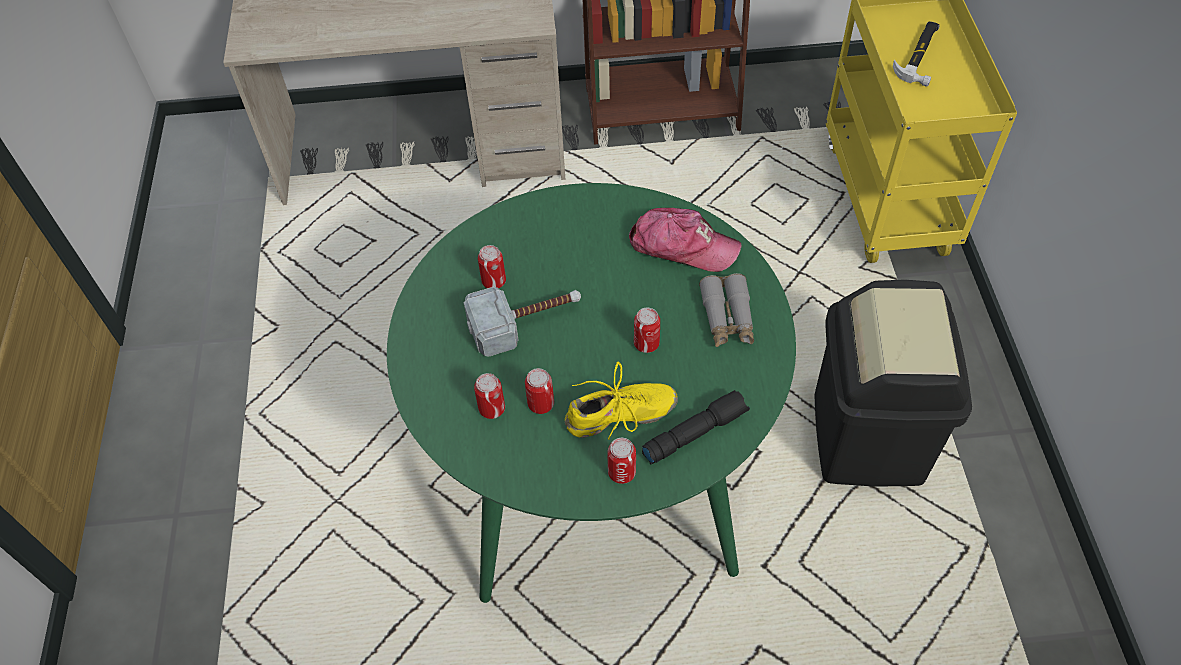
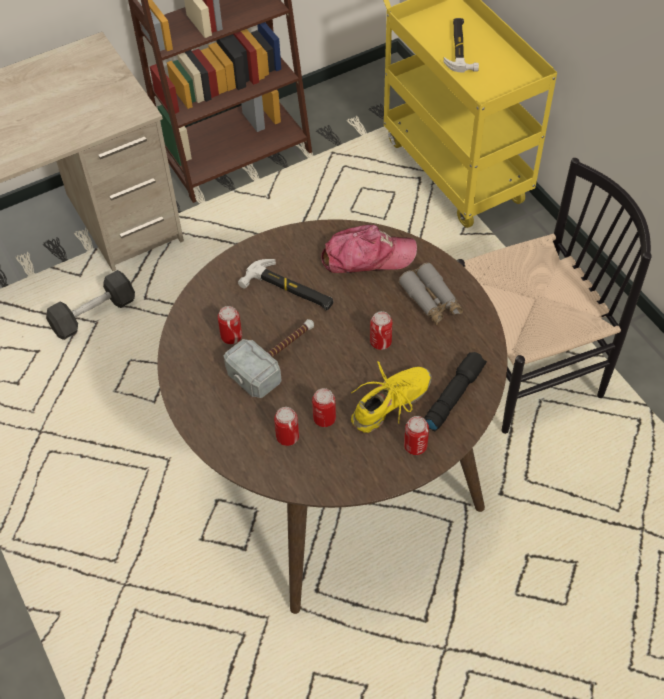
camera: 25 degrees left, 0 degrees up
(443, 223) = (94, 314): none -> black dumbbell
(579, 254) = (289, 290): none -> hammer
(597, 475) = (335, 475): green dining table -> brown dining table
(869, 437) = (531, 365): black trash can -> black chair

